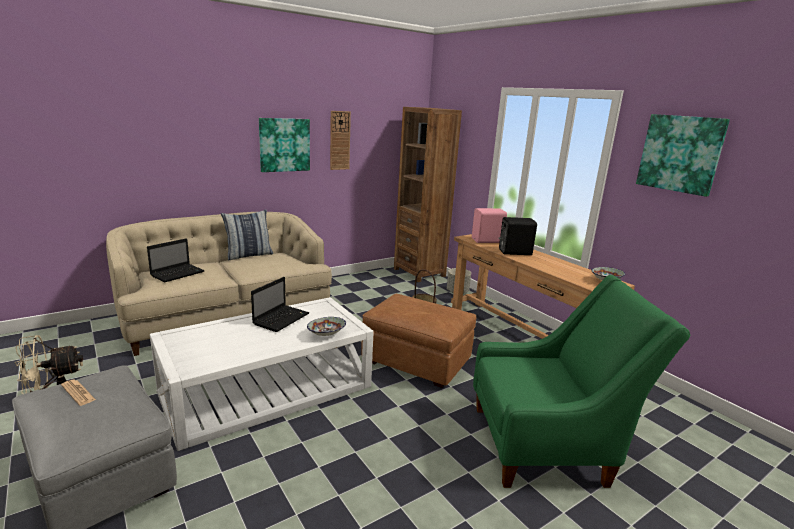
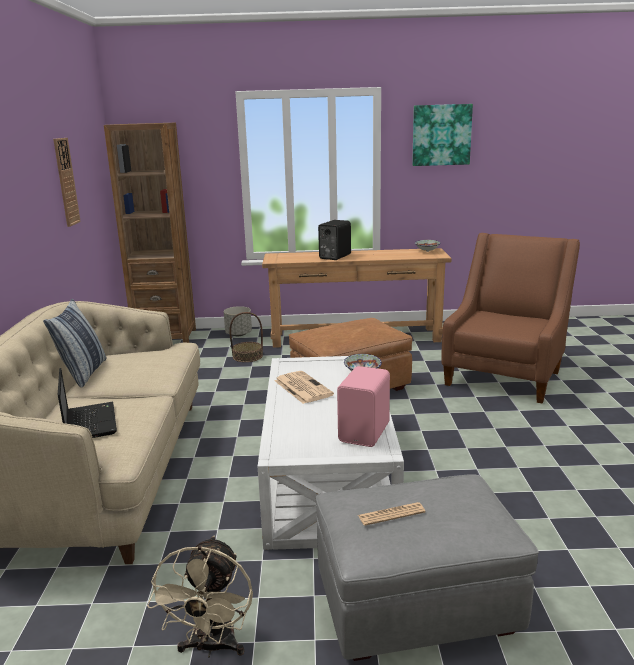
camera: 55 degrees left, 0 degrees up
(281, 318) = (302, 387): laptop -> newspaper
(284, 145) = (31, 199): picture -> none
(487, 241) = (293, 257): pink speaker -> pink speaker (366, 433)
(548, 444) = (505, 375): green armchair -> brown armchair

